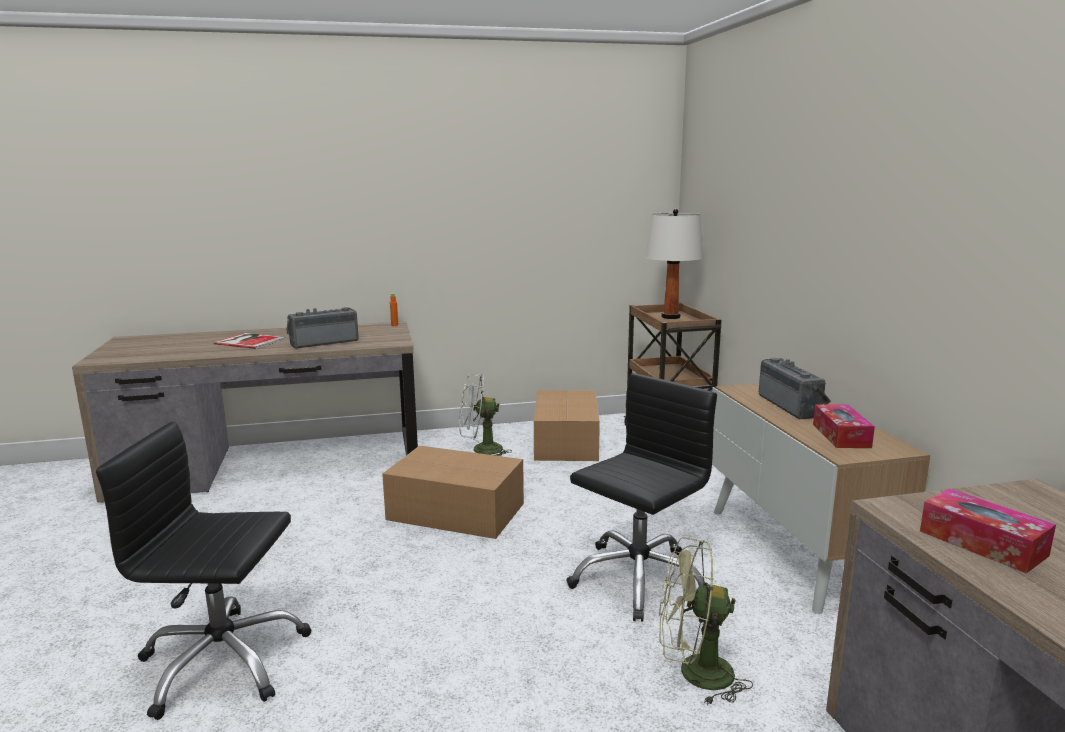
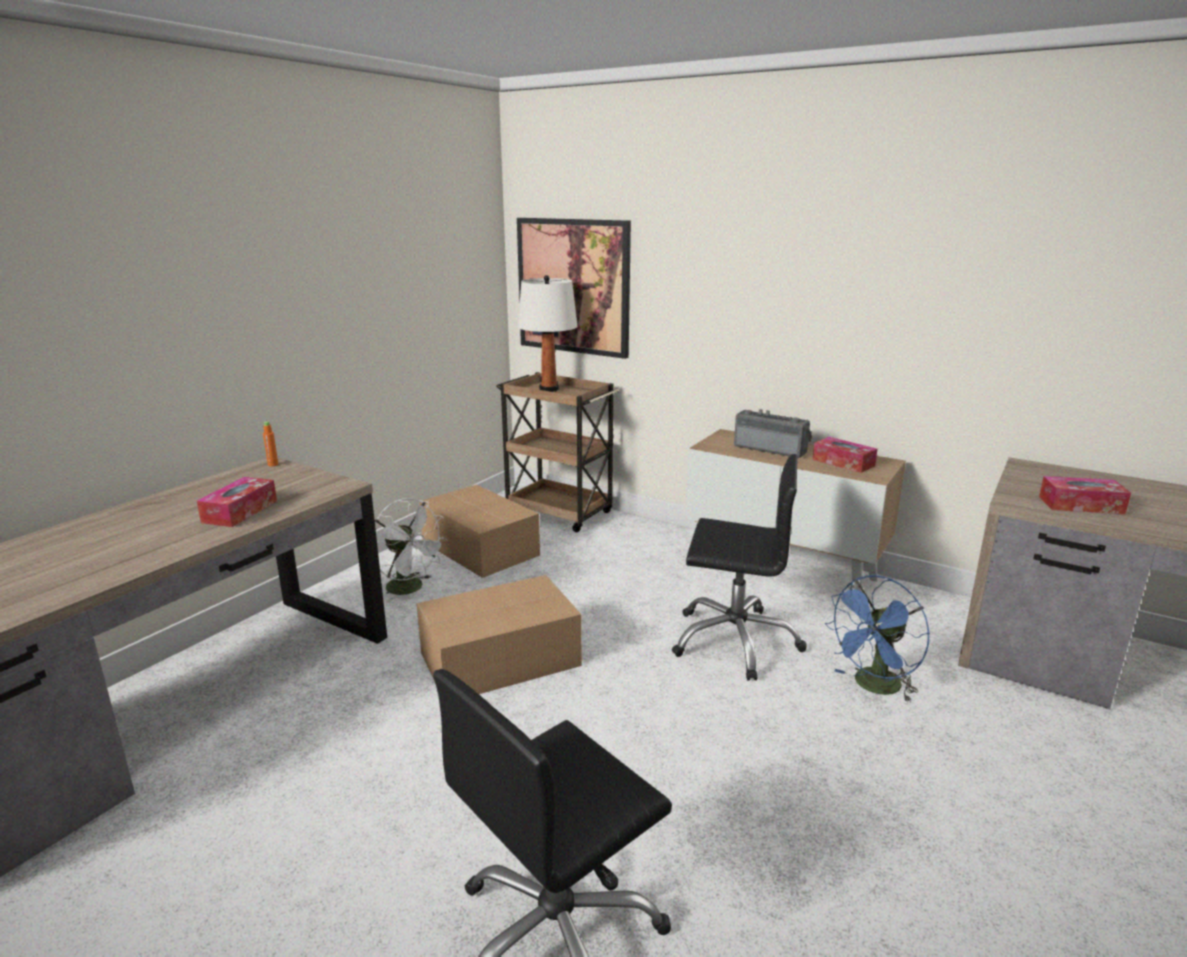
camera: 45 degrees left, 5 degrees up
(249, 341) = (109, 542): book -> none
(324, 342) = (240, 511): radio -> tissue box
(480, 450) = (411, 589): white fan -> white fan turned 90 degrees counterclockwise
(637, 578) = (735, 640): black office chair -> black office chair turned 105 degrees clockwise
(694, 674) = (873, 687): green fan -> blue fan
(711, 222) = (573, 286): none -> picture

